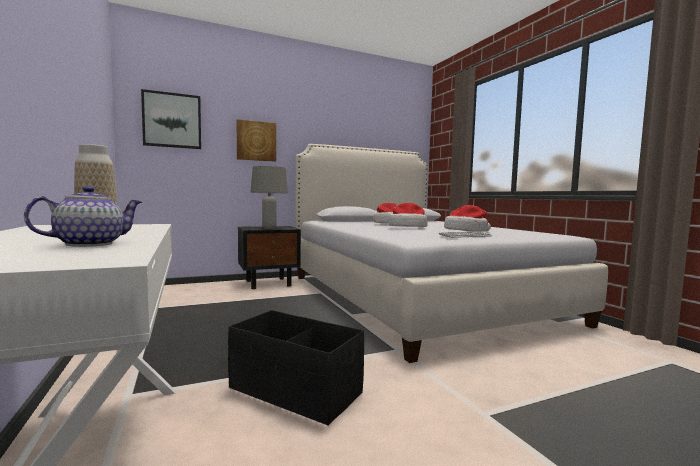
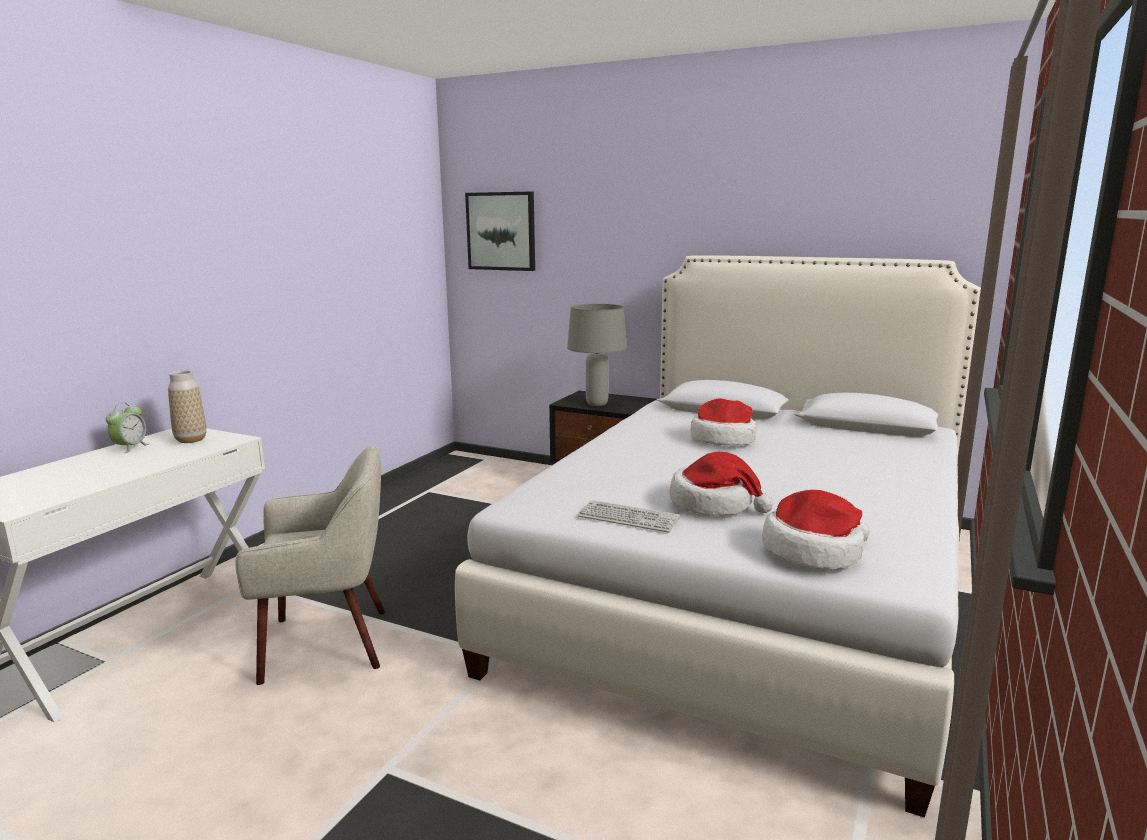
camera: 50 degrees right, 10 degrees up
(32, 232) = (130, 447): none -> alarm clock
(90, 244) = (80, 481): teapot -> none
(256, 141) = (610, 253): picture -> none
(295, 391) = (328, 643): black storage box -> beige armchair
(407, 227) = (670, 464): hat -> hat (814, 551)

